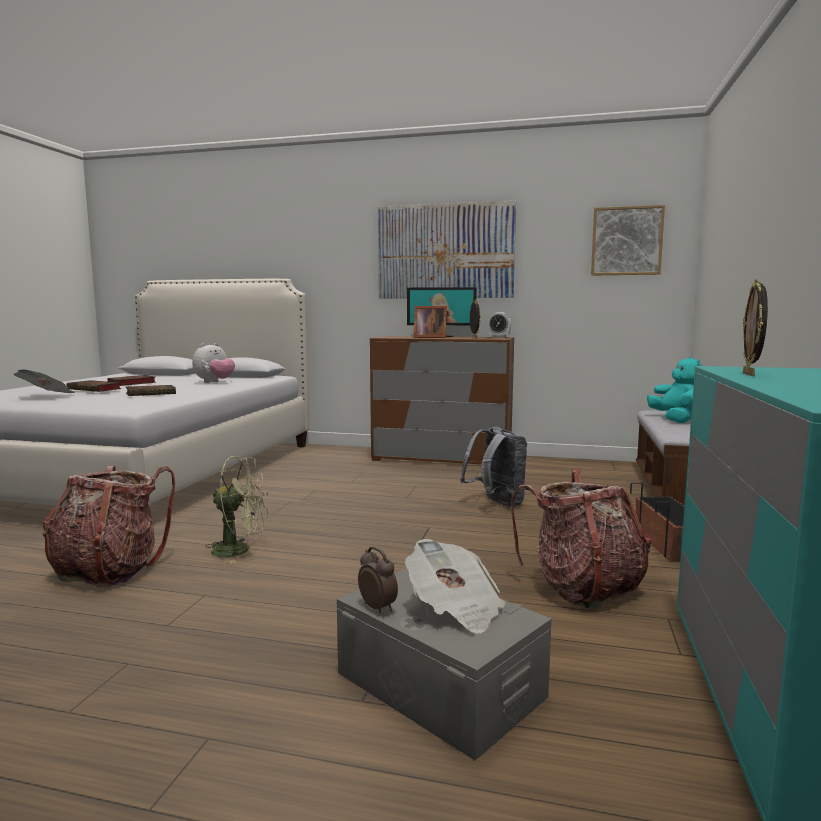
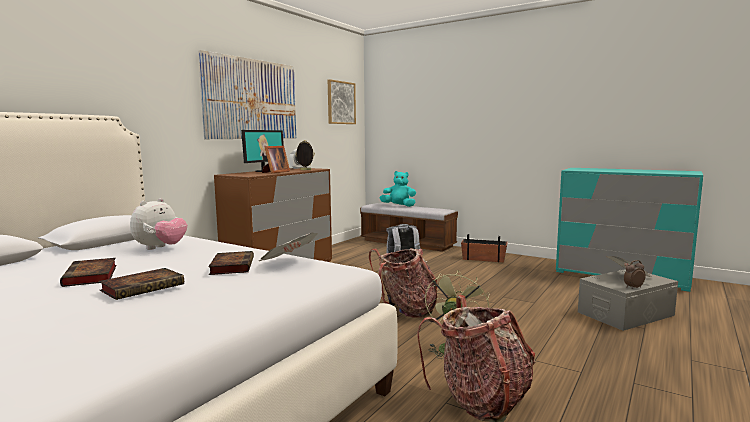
camera: 70 degrees left, 0 degrees up
(47, 396) = (178, 307): newspaper -> newspaper (288, 263)
(214, 382) = (160, 248): plush toy -> plush toy turned 60 degrees clockwise
(583, 587) = (529, 279): backpack -> backpack (406, 310)
(750, 374) = (600, 170): picture frame -> none

